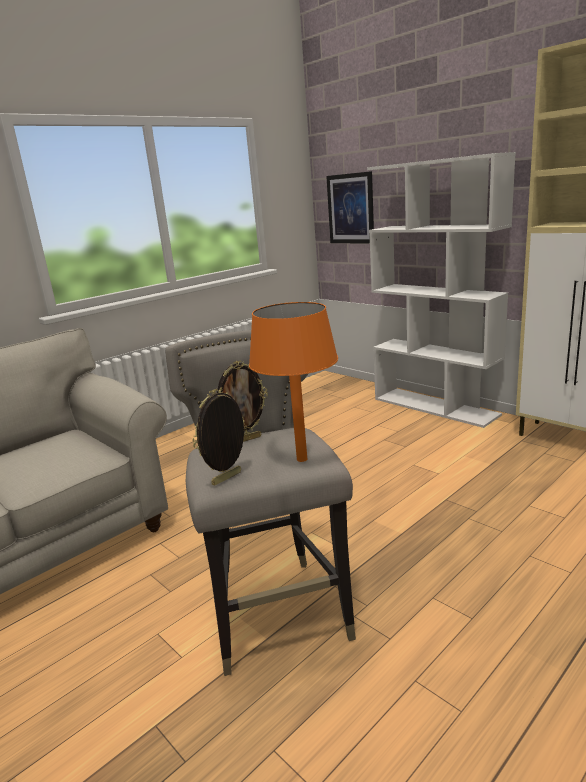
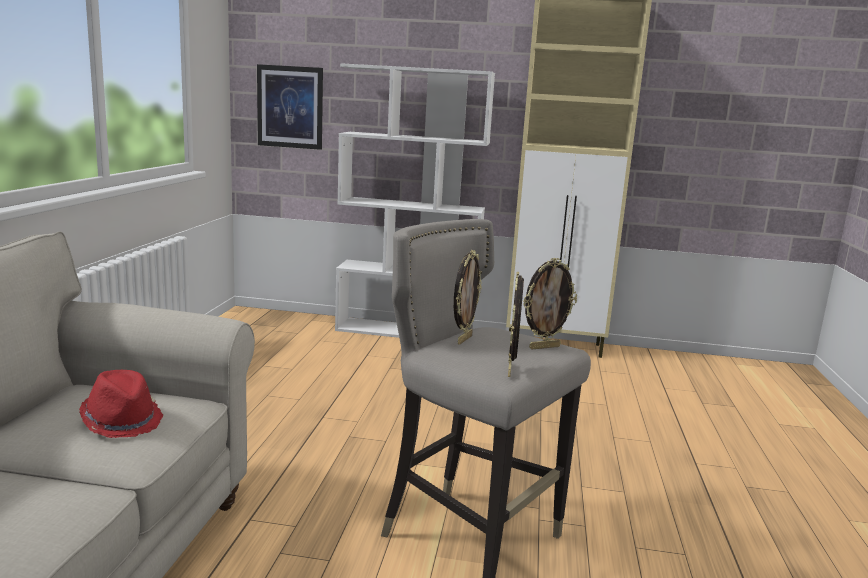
camera: 40 degrees left, 5 degrees down
(50, 461) = (122, 421): none -> red hat
(302, 459) = (544, 347): orange table lamp -> picture frame

